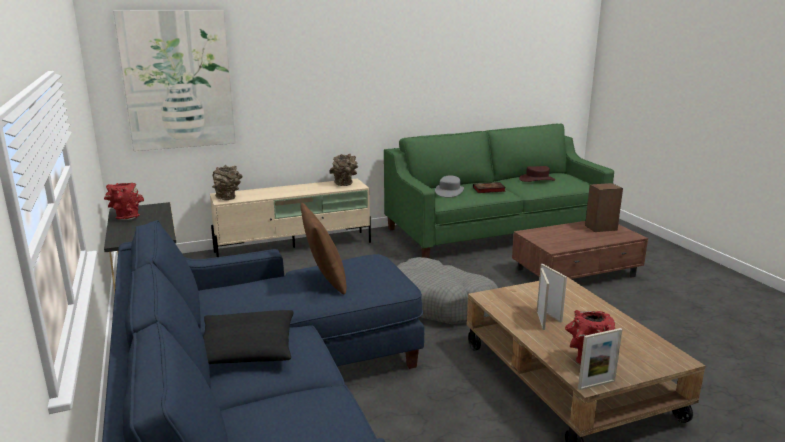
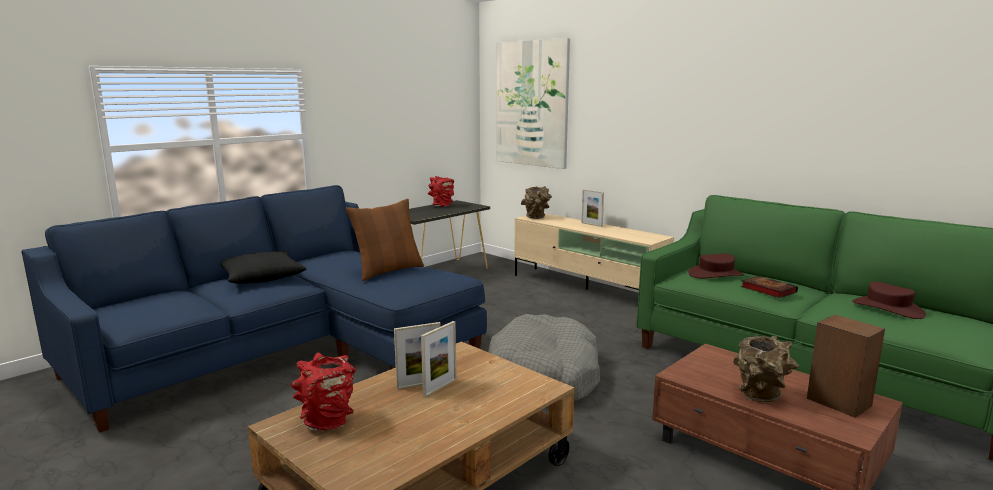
camera: 65 degrees right, 5 degrees down
(345, 184) = (644, 236): brown vase -> brown vase (761, 397)
(449, 191) = (715, 274): grey hat -> brown hat
(596, 385) = (275, 430): picture frame -> picture frame (591, 224)

